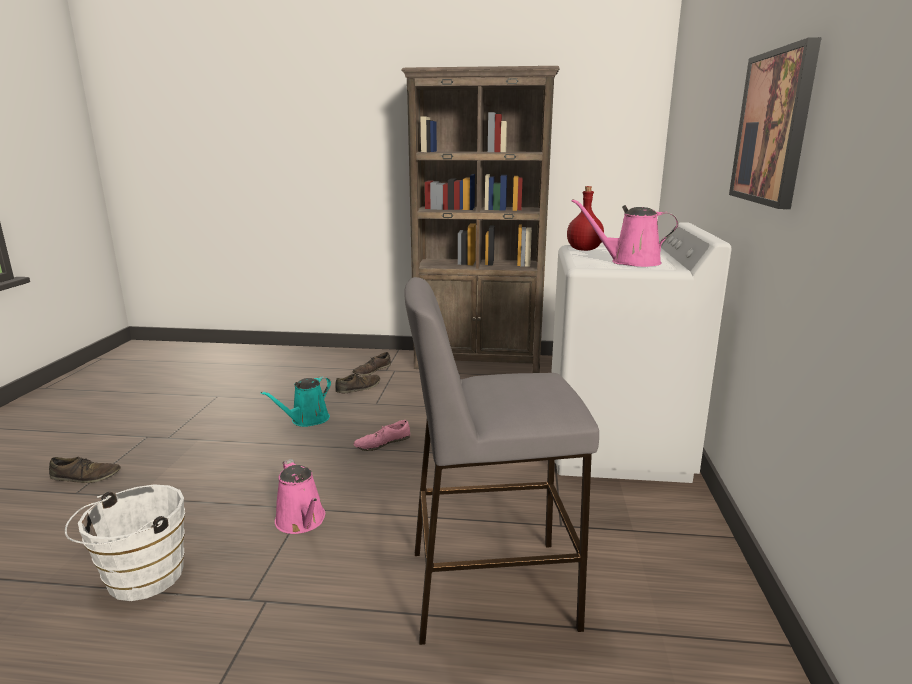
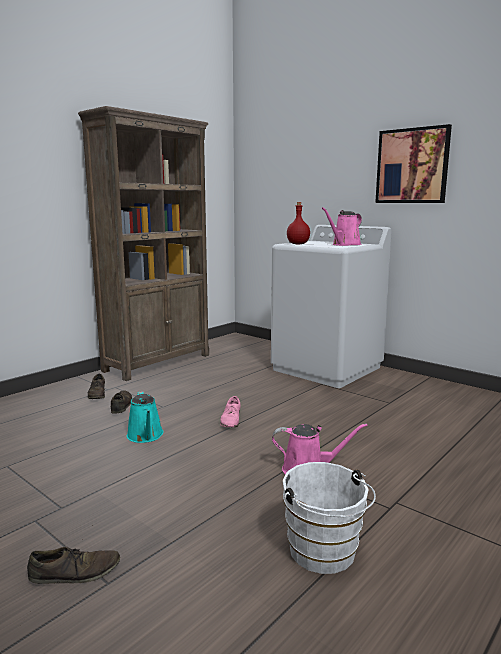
camera: 55 degrees left, 5 degrees down
(86, 476) = (75, 572): brown shoe -> brown shoe turned 45 degrees clockwise
(490, 588) = (432, 434): grey stool -> none

